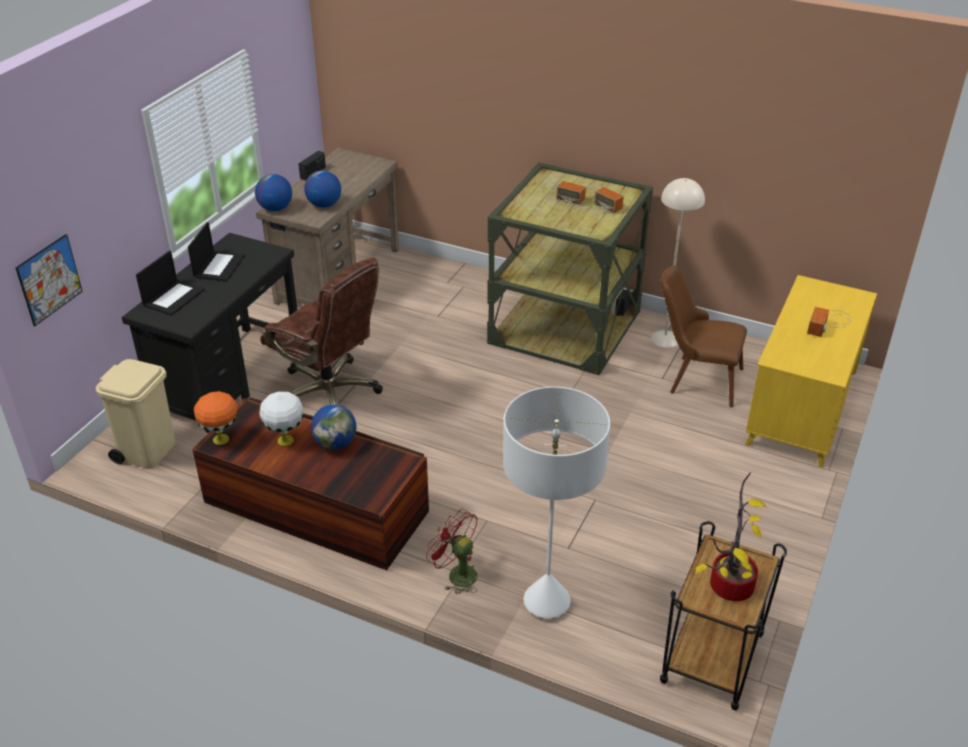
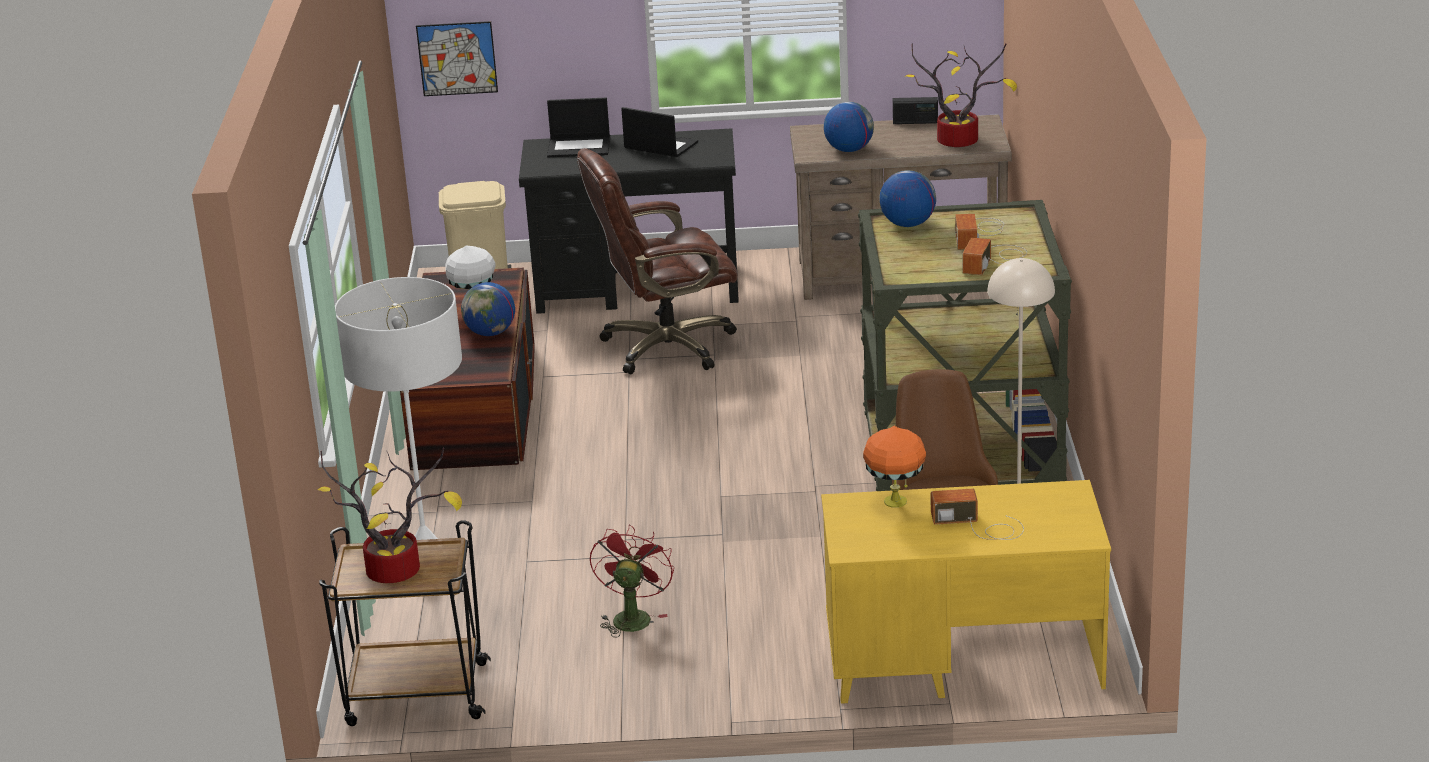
camera: 65 degrees right, 10 degrees down
(219, 266) = (659, 145): laptop -> laptop turned 135 degrees counterclockwise
(221, 440) = (447, 280): orange table lamp -> orange table lamp (895, 502)
(275, 208) = (808, 131): globe -> globe (907, 224)
(328, 391) = (668, 346): brown office chair -> brown office chair turned 60 degrees clockwise
(360, 169) = (960, 140): none -> potted plant
(456, 573) = (434, 509): red fan -> red fan (632, 616)

